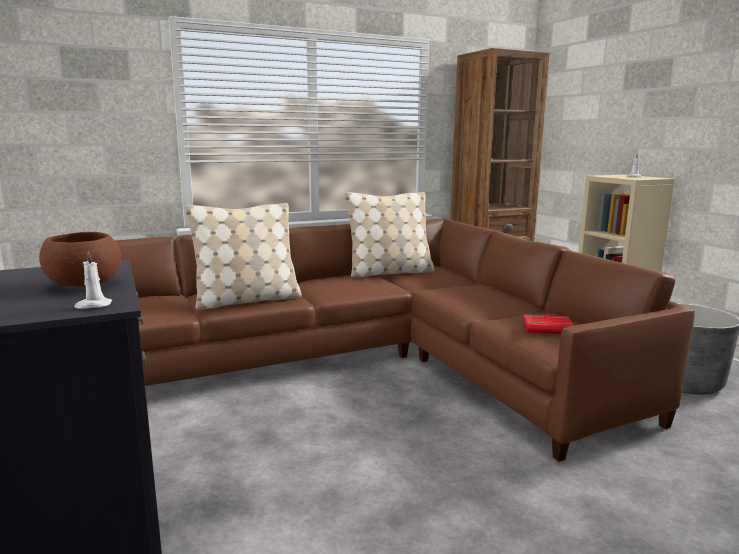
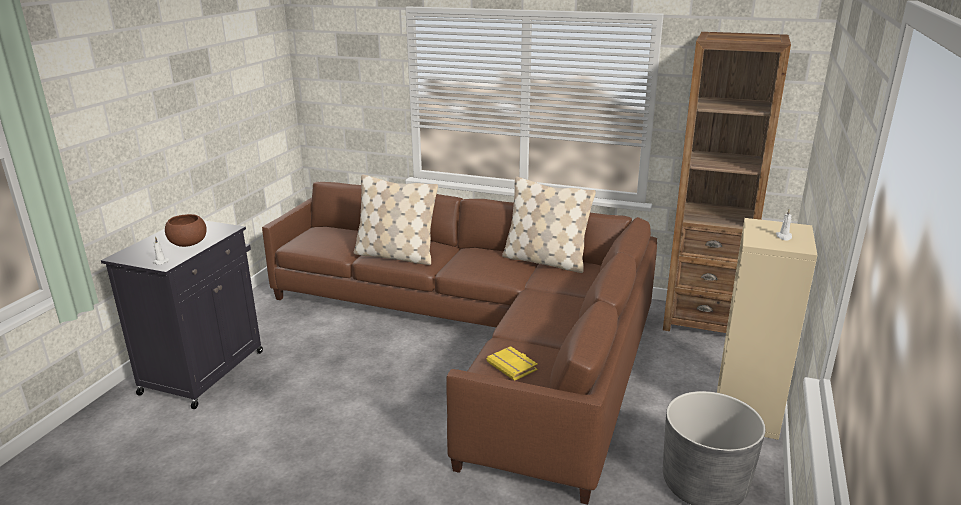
camera: 45 degrees right, 10 degrees up
(548, 328) = (513, 366): red book -> yellow book

